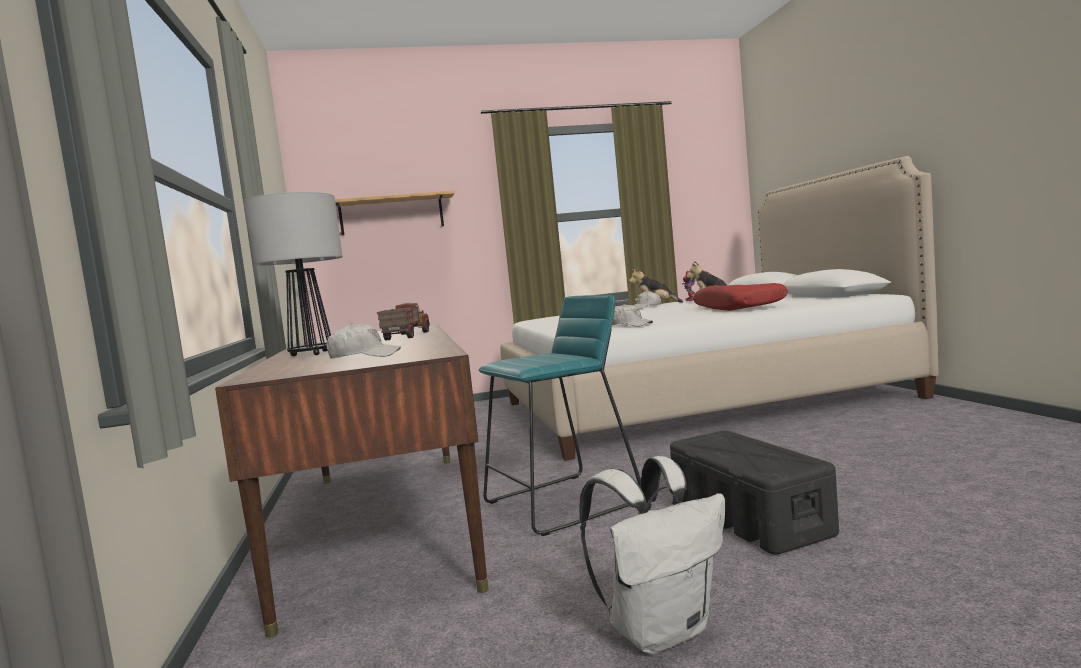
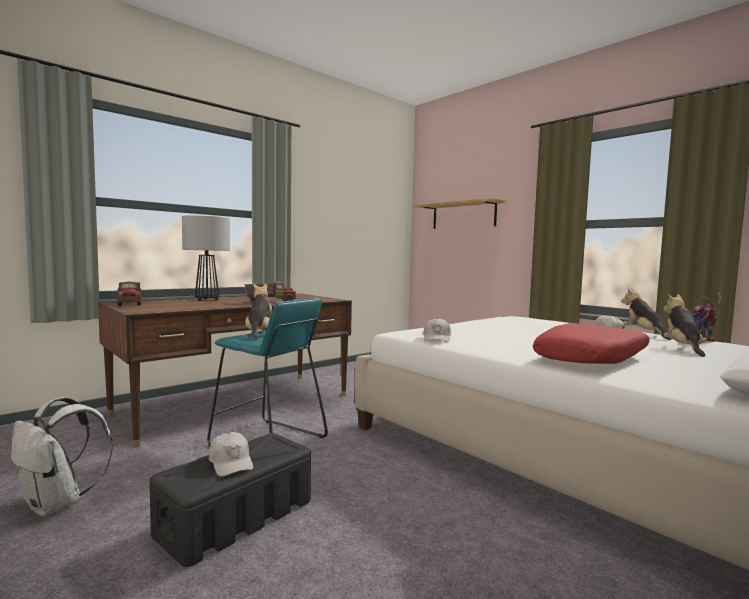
camera: 60 degrees right, 0 degrees up
(283, 372) = (130, 303): none -> toy truck
(364, 356) = (166, 305): white cap -> white cap (231, 462)
(515, 361) = (259, 333): none -> plush toy

